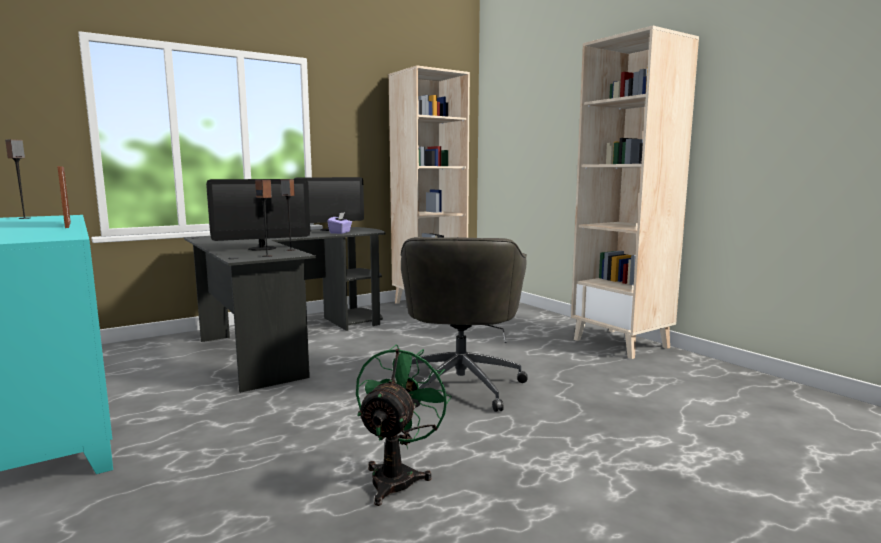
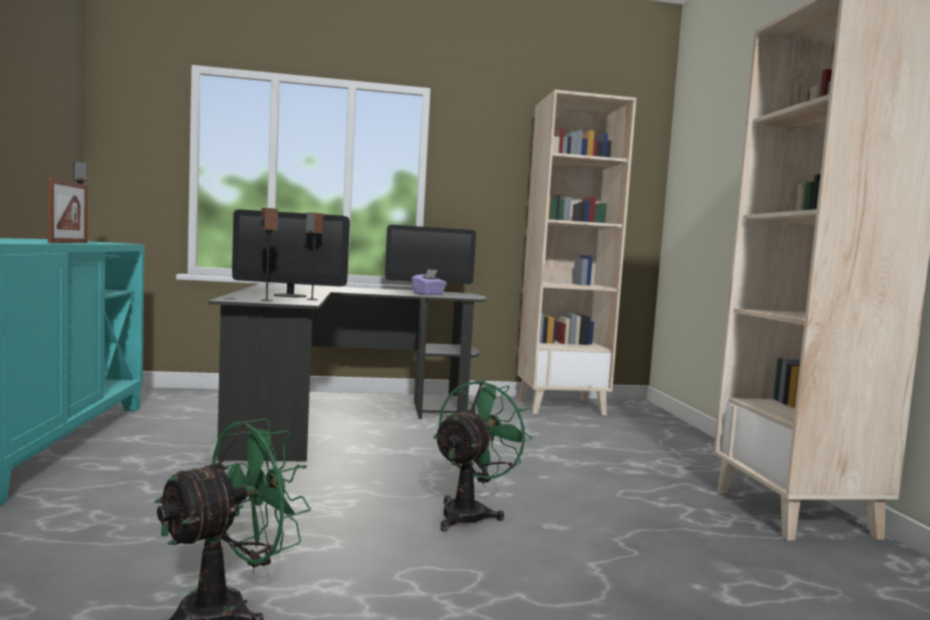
camera: 25 degrees right, 5 degrees down
(461, 384) = (470, 512): grey office chair -> green fan

